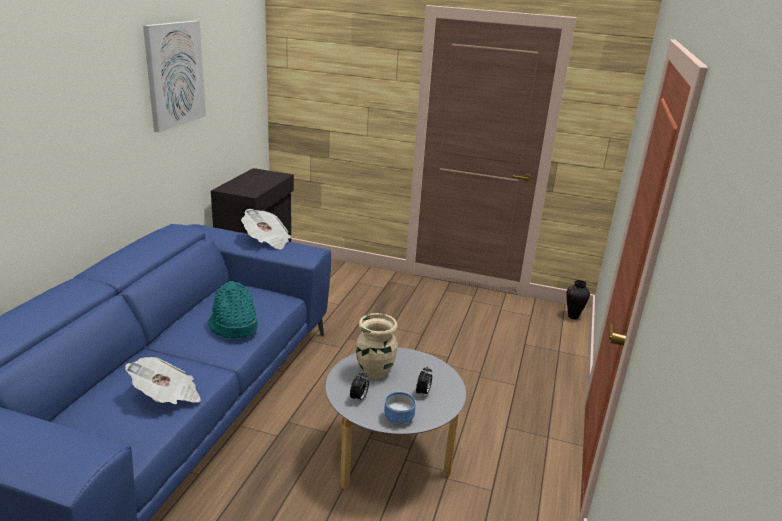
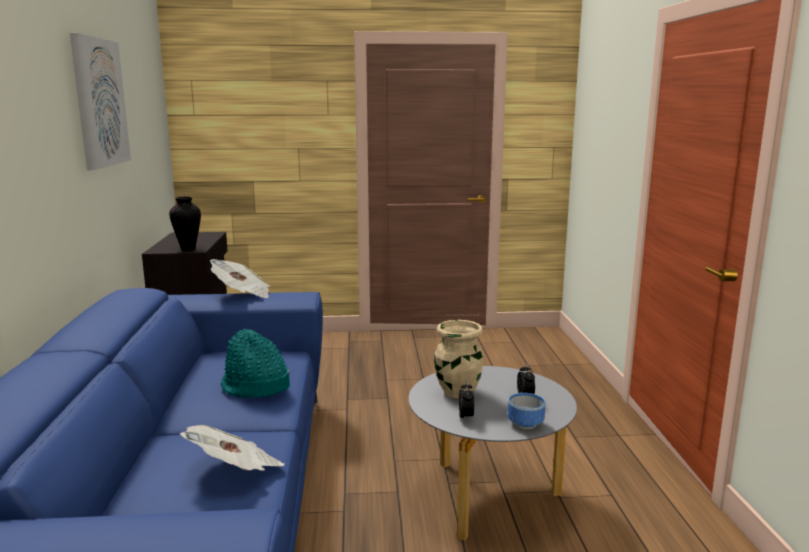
camera: 20 degrees left, 10 degrees down
(573, 317) = (550, 335): vase -> vase (187, 249)

